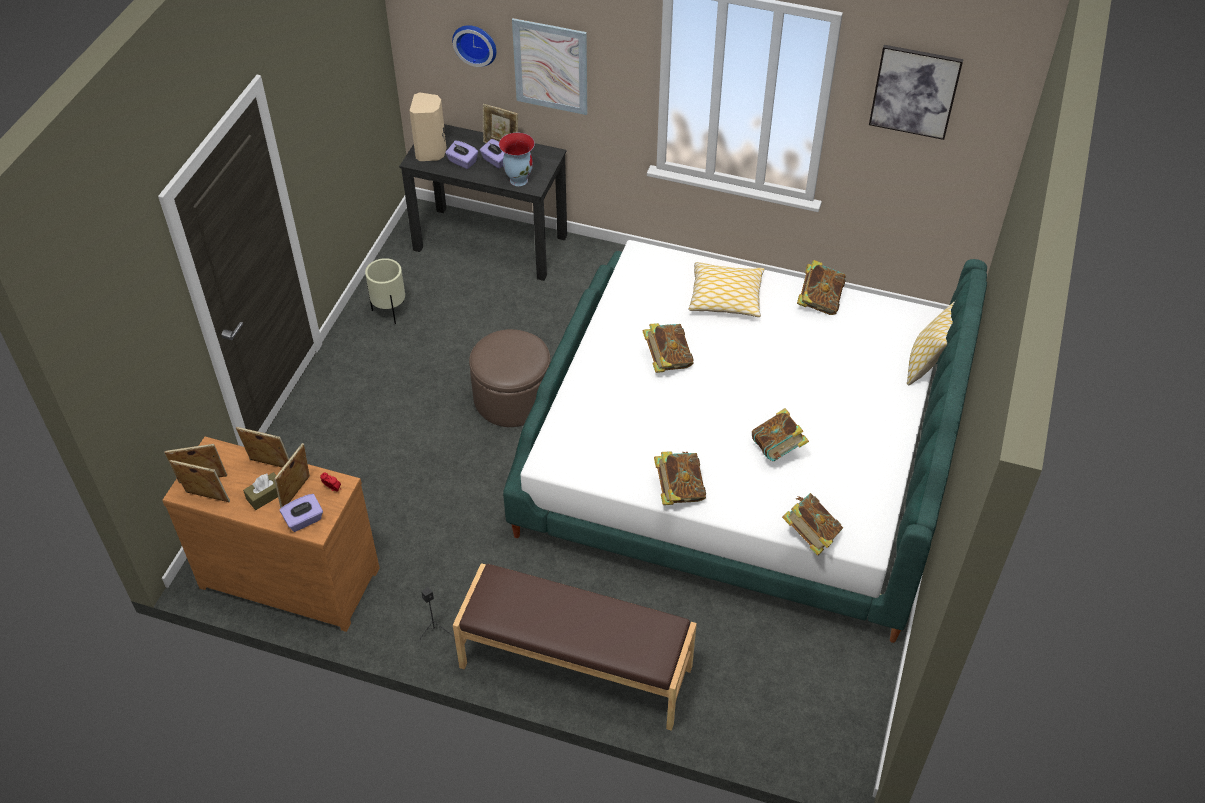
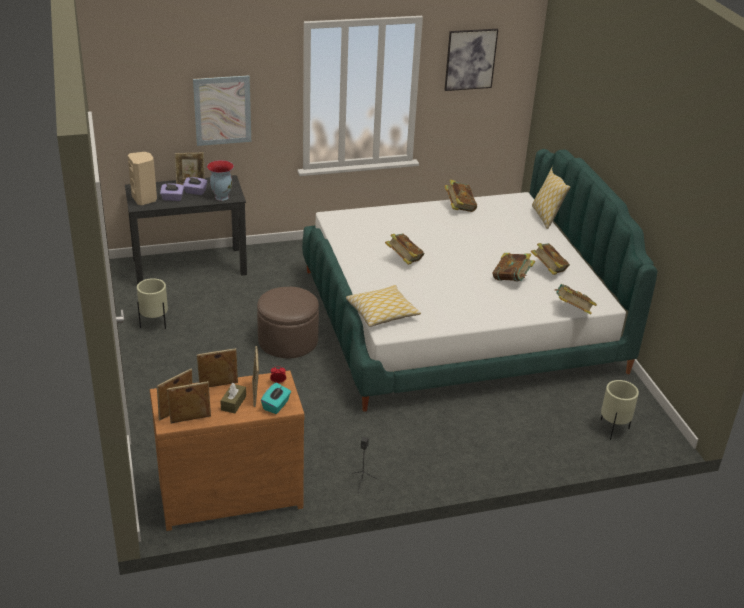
camera: 35 degrees left, 15 degrees down
(304, 520) = (276, 405): purple tissue box -> turquoise tissue box
(476, 43) = (163, 107): wall clock -> none
(575, 668) = (471, 462): brown bench -> none
(679, 490) = (479, 317): book -> book (548, 270)
(726, 297) = (405, 221): pillow -> pillow (382, 313)
(790, 713) = (613, 429): none -> beige planter

